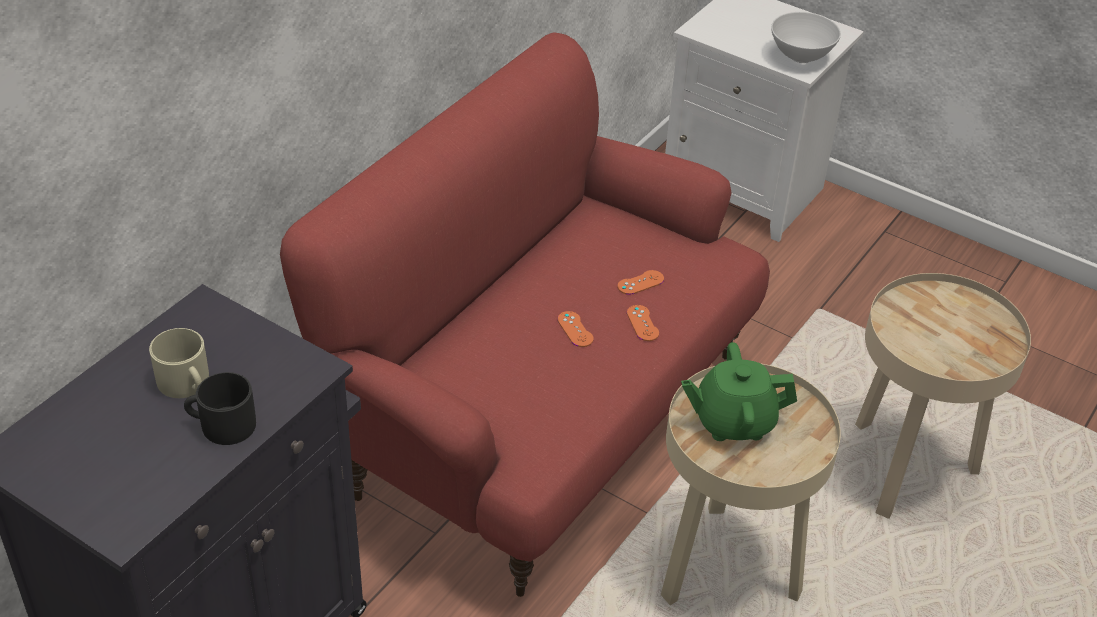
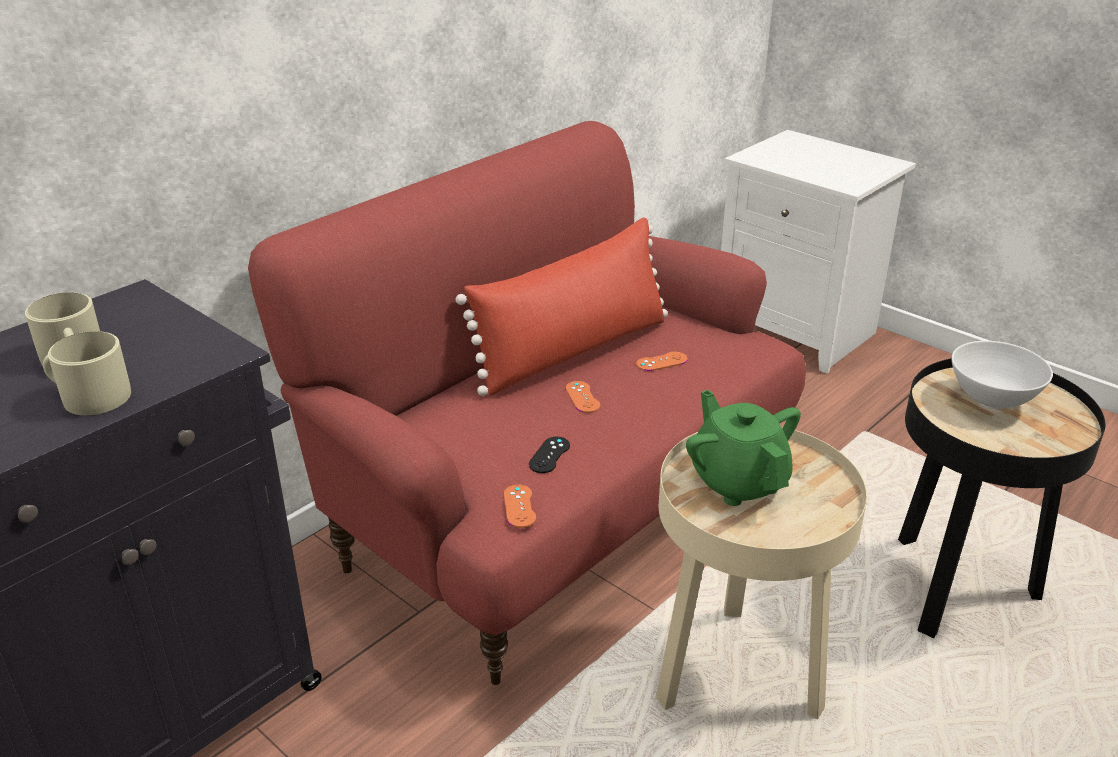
camera: 10 degrees right, 10 degrees down
(221, 425) = (89, 396): black mug -> beige mug
(555, 275) = (573, 351): none -> red pillow
(558, 396) = (549, 455): none -> black game controller
(642, 323) = (657, 396): orange game controller -> orange game controller (519, 506)
(733, 421) = (738, 481): green teapot -> green teapot turned 60 degrees clockwise
(801, 57) = (850, 178): white bowl -> white bowl (992, 401)
(907, 470) = (956, 589): beige side table -> black side table

